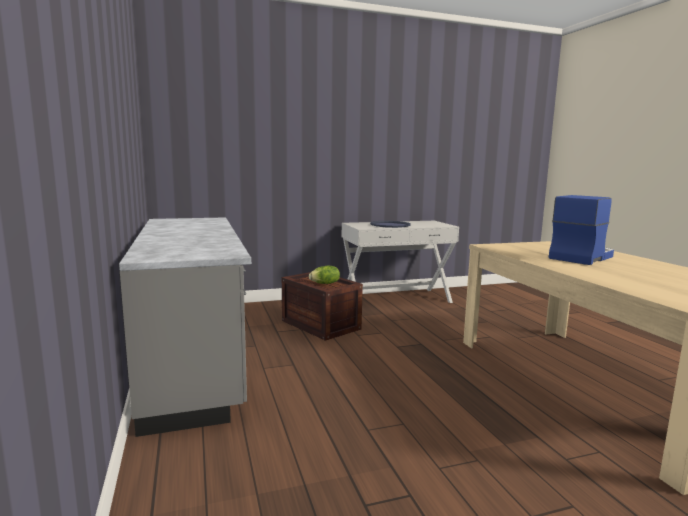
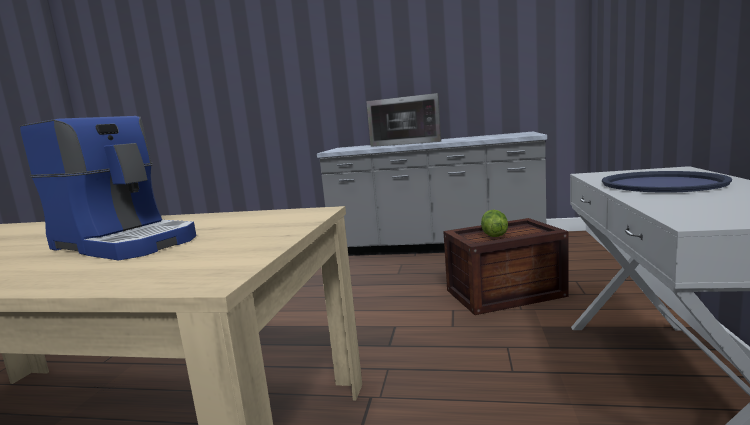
camera: 120 degrees right, 0 degrees up
(177, 237) = (410, 142): none -> microwave
(580, 257) = (127, 243): coffee machine -> coffee machine turned 45 degrees counterclockwise

